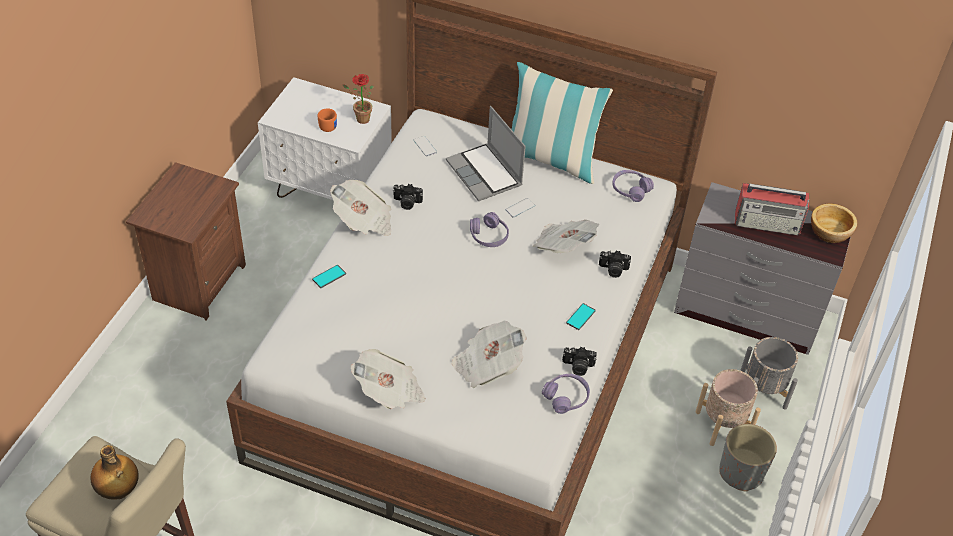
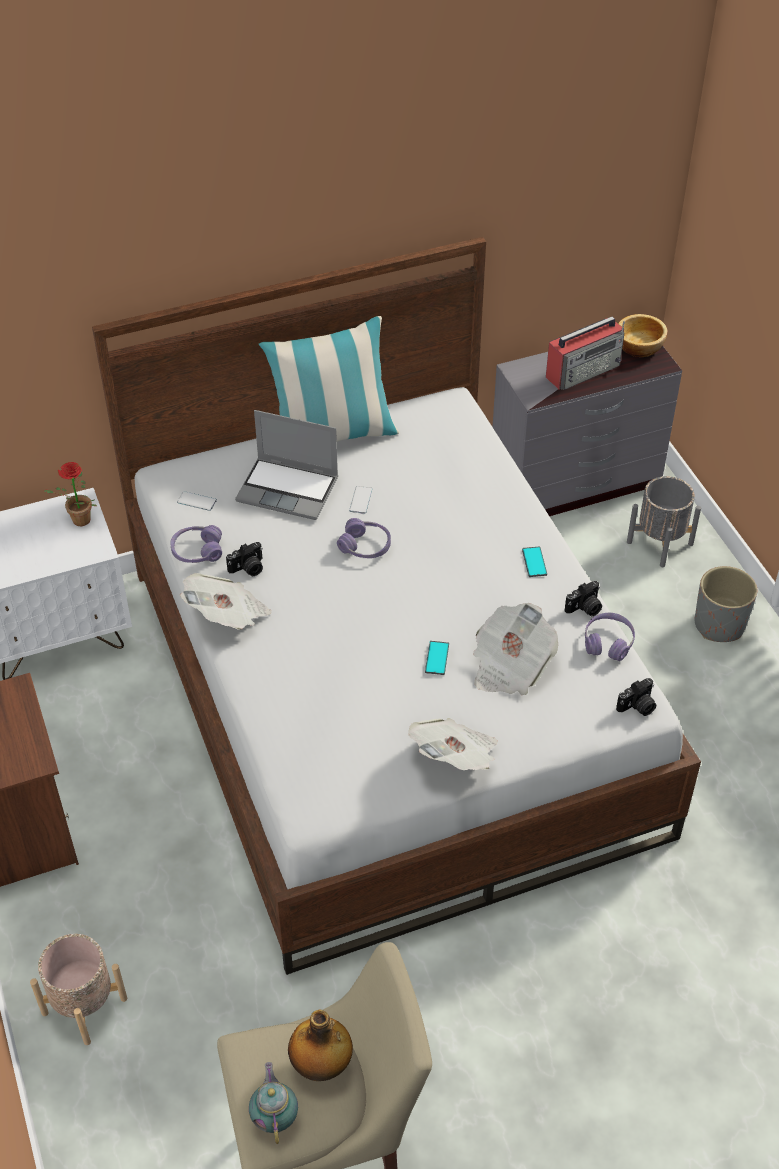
camera: 40 degrees left, 0 degrees up
(67, 496) = (275, 1117): none -> teapot
(328, 125) = (51, 550): orange mug -> none
(329, 276) = (261, 694): phone -> phone (437, 658)
(563, 246) = (443, 509): newspaper -> none
(613, 270) = (510, 500): camera -> camera (637, 707)
(630, 190) = (438, 417): purple headphones -> purple headphones (197, 551)
(723, 424) = (661, 594): beige planter -> beige planter (85, 1005)

